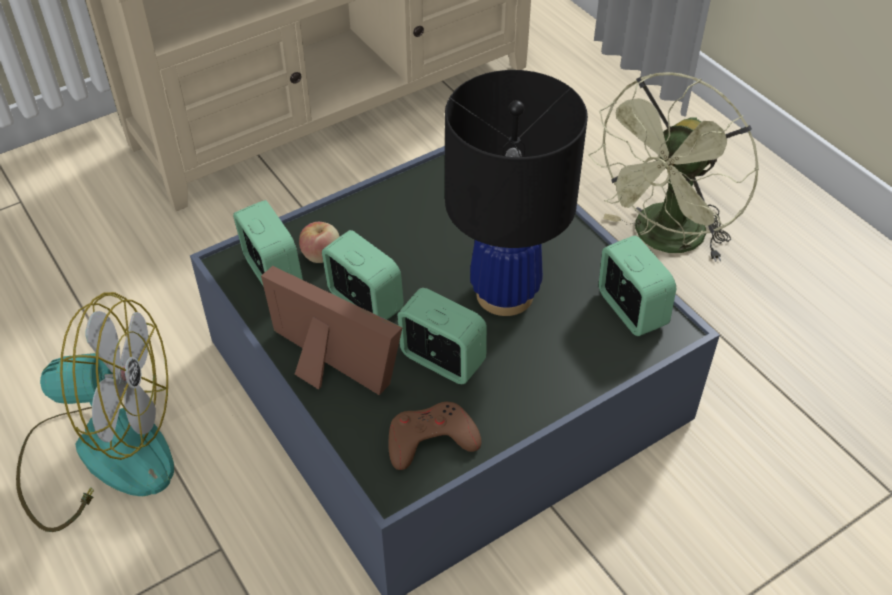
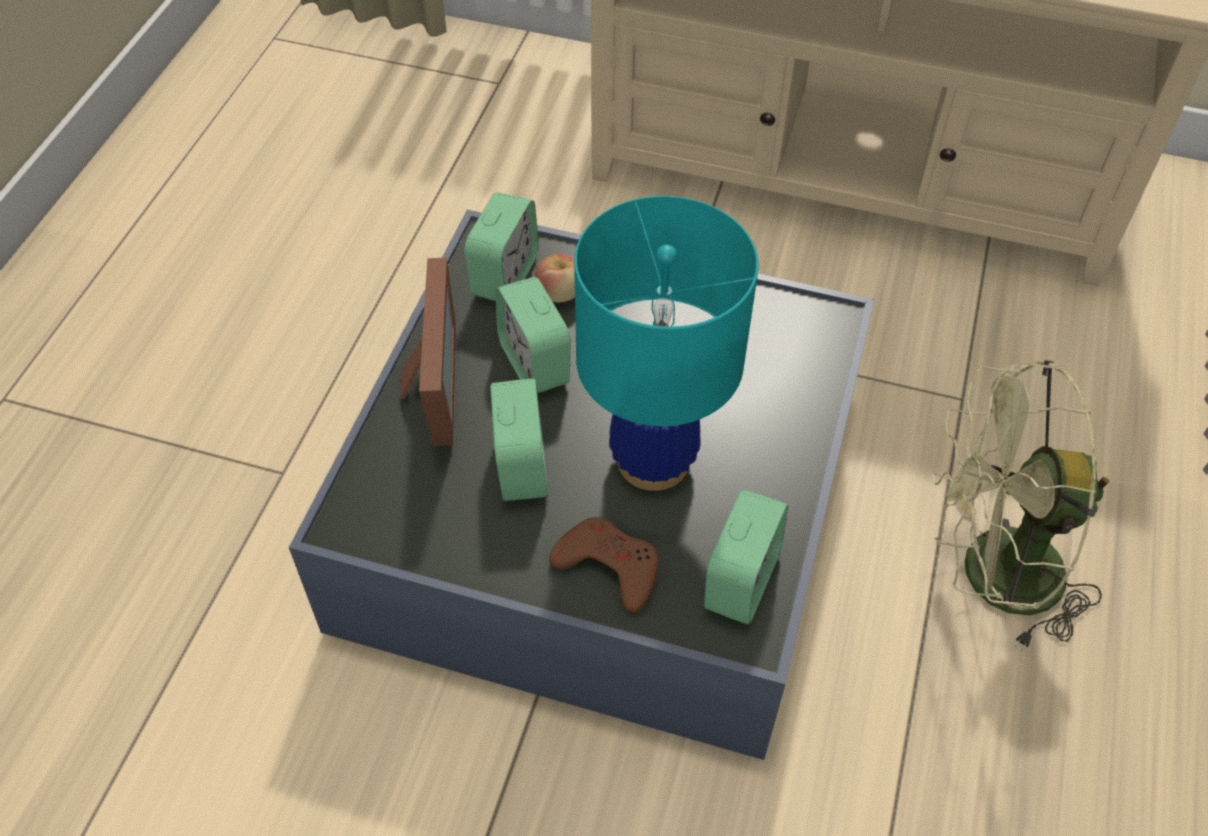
camera: 50 degrees right, 5 degrees up
(101, 453) = (305, 327): fan -> none
(364, 303) = (534, 363): alarm clock -> alarm clock turned 150 degrees clockwise
(430, 440) = (419, 519): brown game controller -> brown game controller (608, 566)
(504, 294) = (652, 460): black table lamp -> turquoise table lamp

